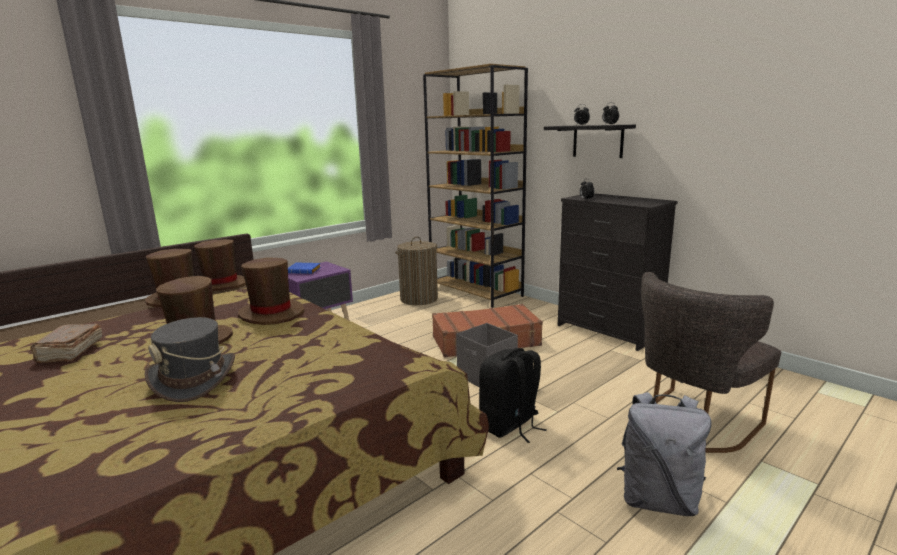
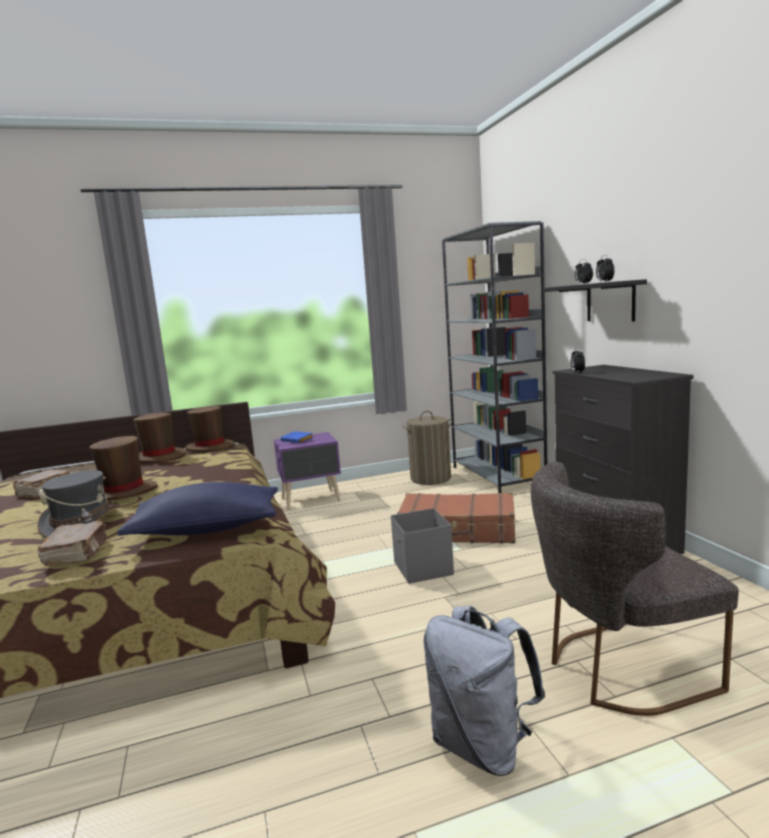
camera: 25 degrees right, 5 degrees down
(246, 411) = (77, 554): none -> brown book
(272, 313) = (205, 475): brown hat -> none
(362, 365) = (207, 529): none -> blue pillow
(476, 292) = (498, 476): brown bookcase -> grey bookcase
(510, 426) = (398, 624): black backpack -> none

